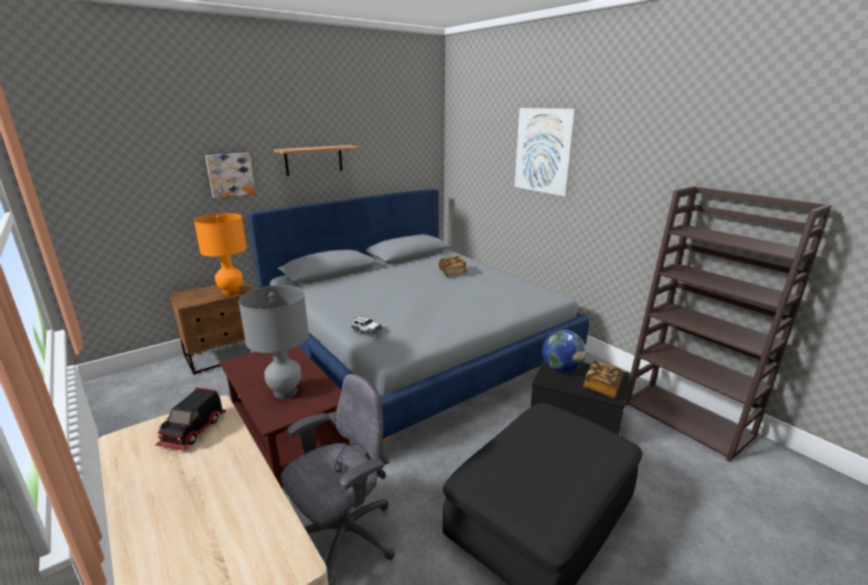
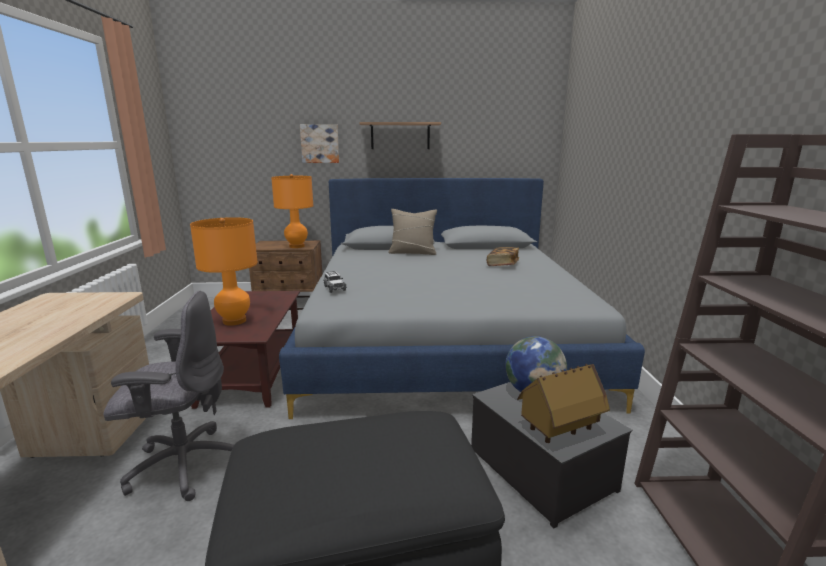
camera: 35 degrees right, 5 degrees down
(194, 431) = (83, 305): toy truck -> none
(285, 392) = (234, 321): grey table lamp -> orange table lamp
(363, 275) = (413, 252): none -> beige pillow
(543, 151) = (637, 117): picture -> none
(602, 387) = (559, 430): book -> toy house

